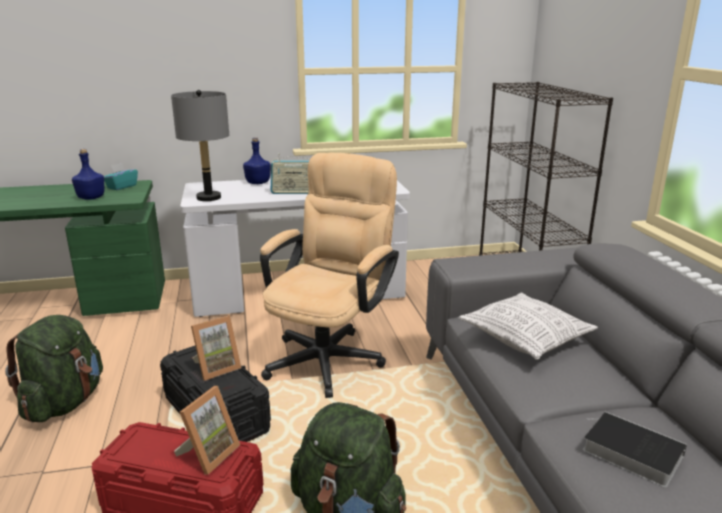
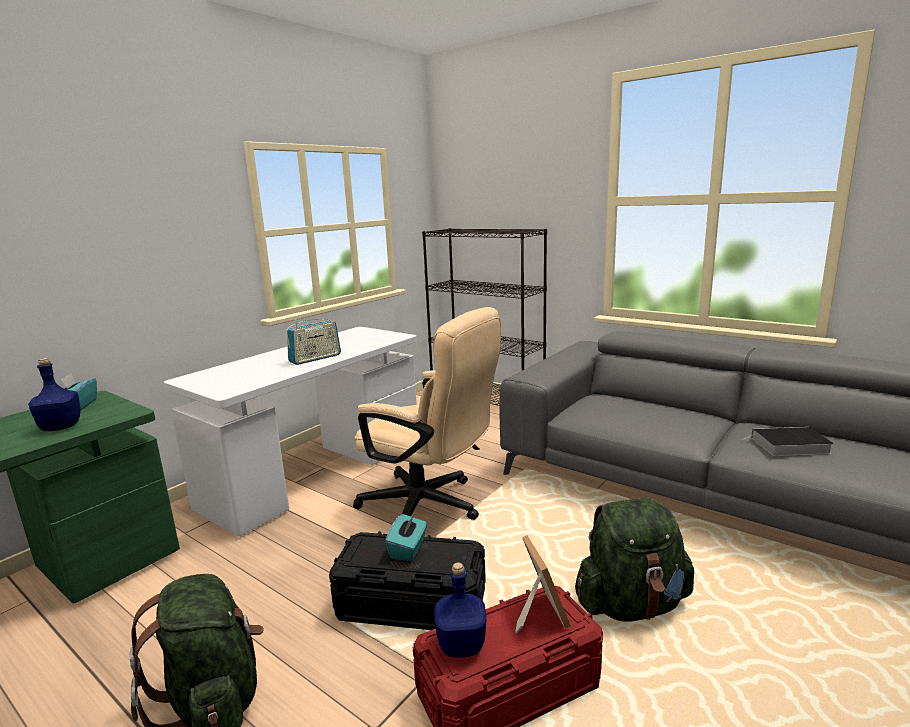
camera: 40 degrees left, 5 degrees down
(209, 198) = (233, 385): grey table lamp -> none
(216, 368) = (408, 549): picture frame -> turquoise tissue box
(258, 183) = (254, 361): blue bottle -> blue bottle (462, 645)
(330, 355) = (430, 507): beige office chair -> beige office chair turned 135 degrees clockwise
(526, 338) = (626, 412): pillow -> none

